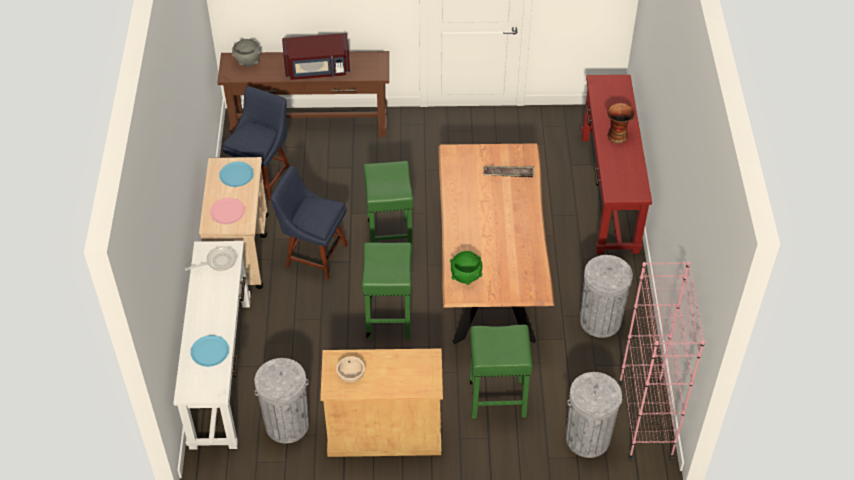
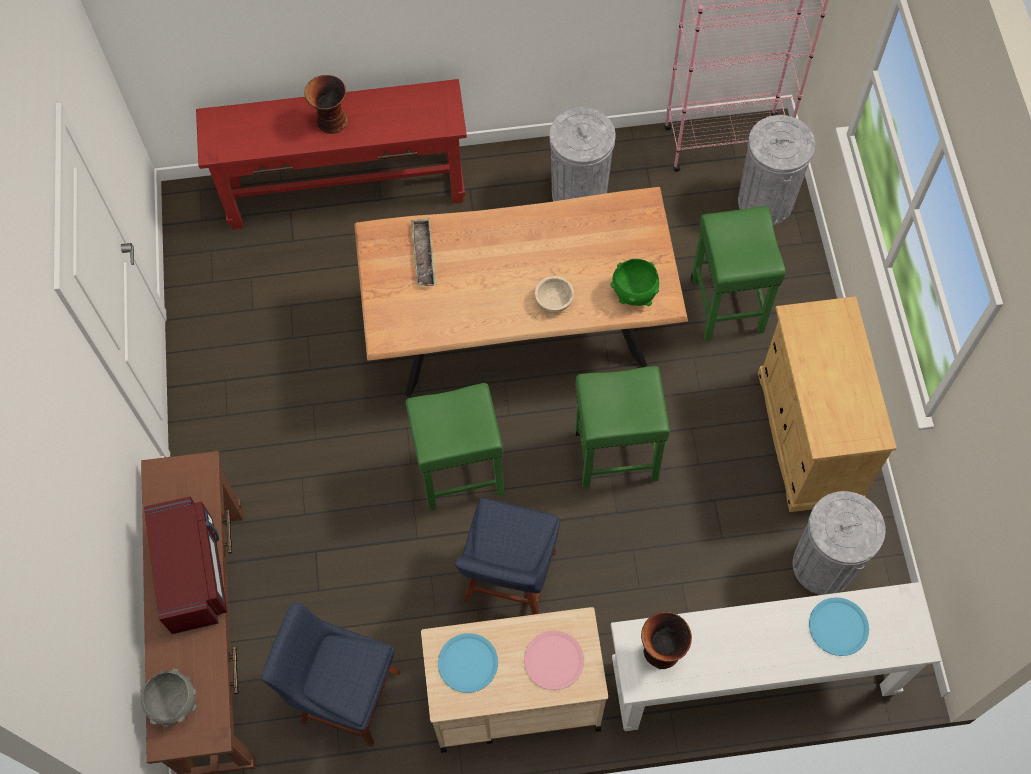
camera: 95 degrees left, 15 degrees up
(218, 261) = (661, 652): frying pan -> vase
(351, 375) = (847, 413): beige bowl -> beige bowl (553, 301)

